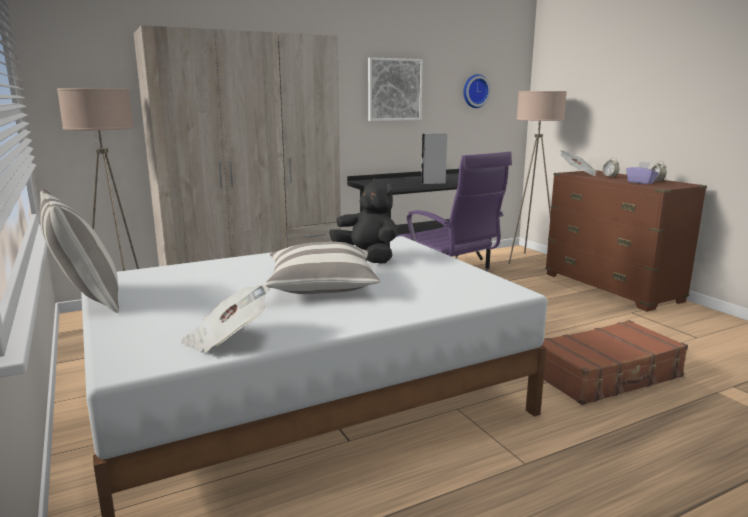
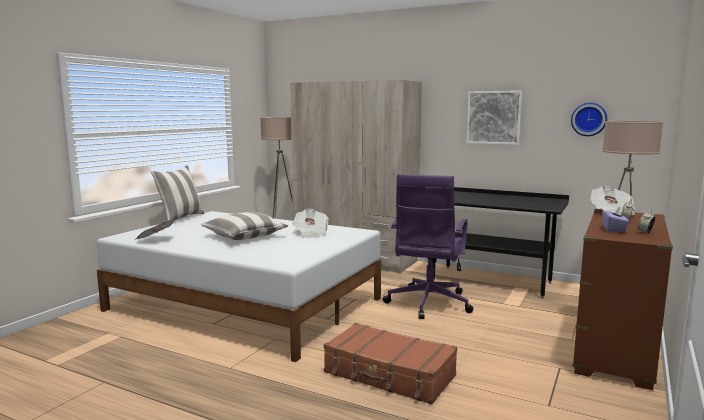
camera: 55 degrees right, 5 degrees down
(367, 257) = (310, 233): black plush toy -> newspaper
(433, 183) = (486, 201): grey speaker -> none

